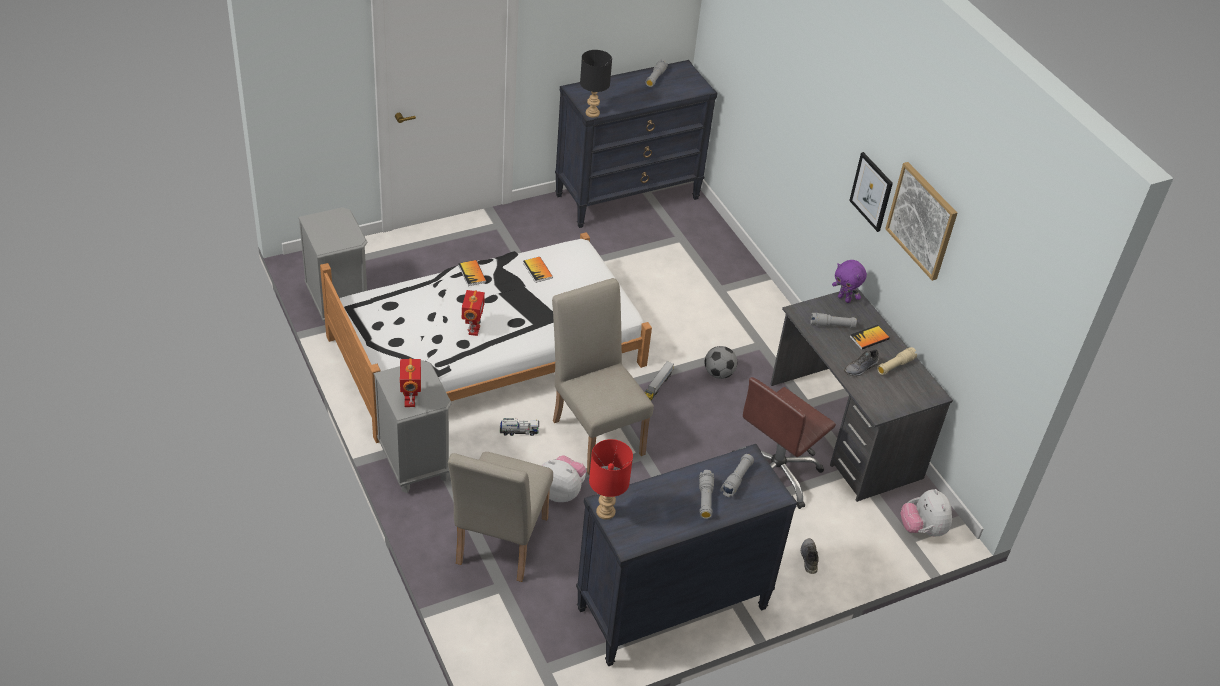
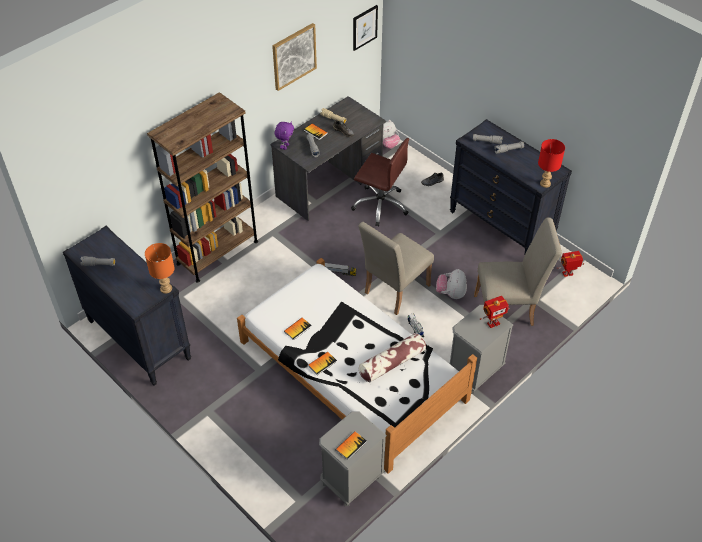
camera: 105 degrees left, 5 degrees up
(323, 226) = (351, 446): none -> book
(437, 331) = (392, 363): none -> pillow
(473, 330) = (379, 344): toy robot -> toy robot (567, 274)
(593, 113) = (166, 288): black table lamp -> orange table lamp
(718, 373) = (310, 246): football -> none
(743, 285) = (217, 252): none -> brown bookcase
(871, 191) = (255, 92): picture -> picture (364, 27)

